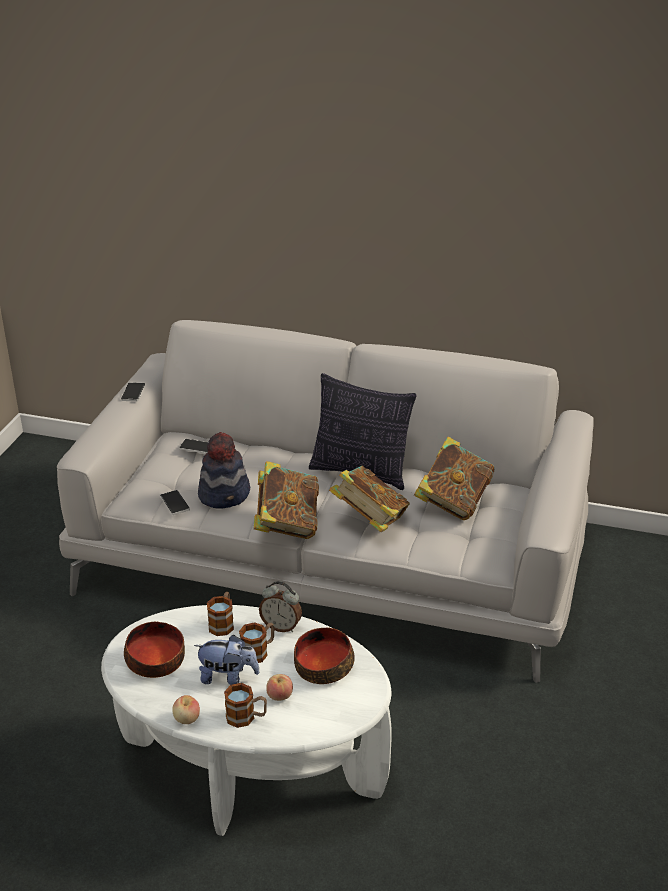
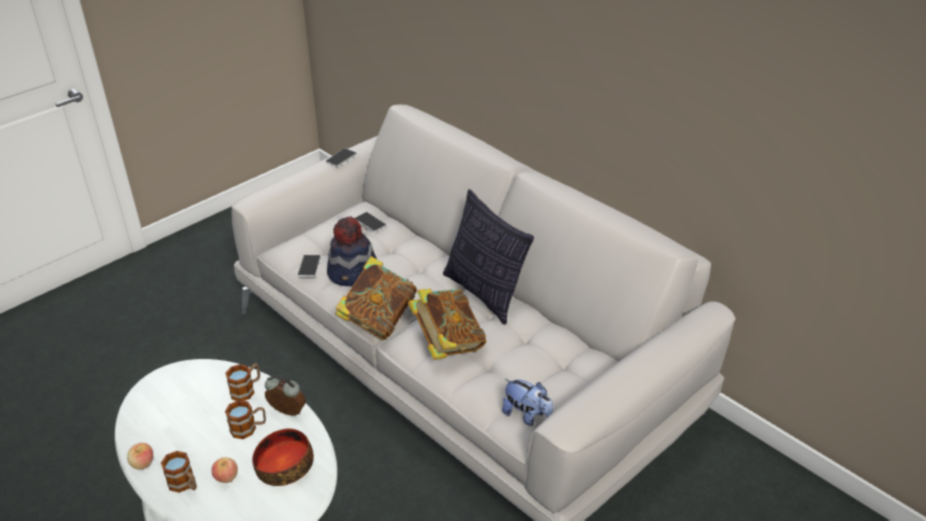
camera: 30 degrees right, 5 degrees up
(155, 661) = (169, 401): bowl -> none
(228, 677) = (205, 440): plush toy -> plush toy (527, 416)
(281, 626) = (287, 413): alarm clock -> alarm clock turned 150 degrees clockwise
(453, 502) = (538, 354): book -> none

